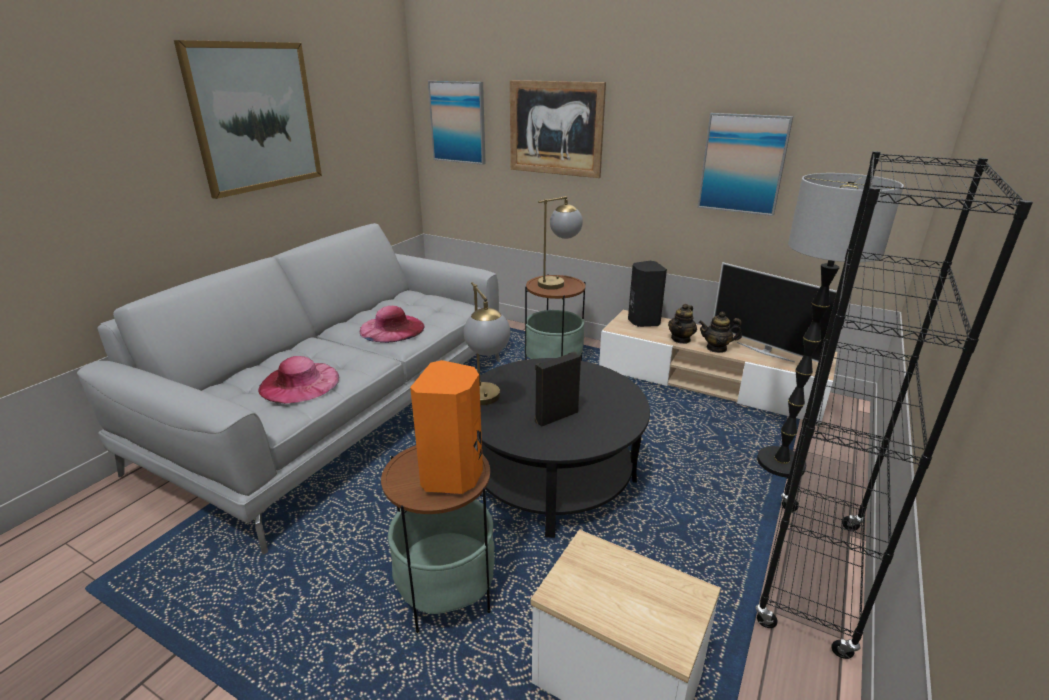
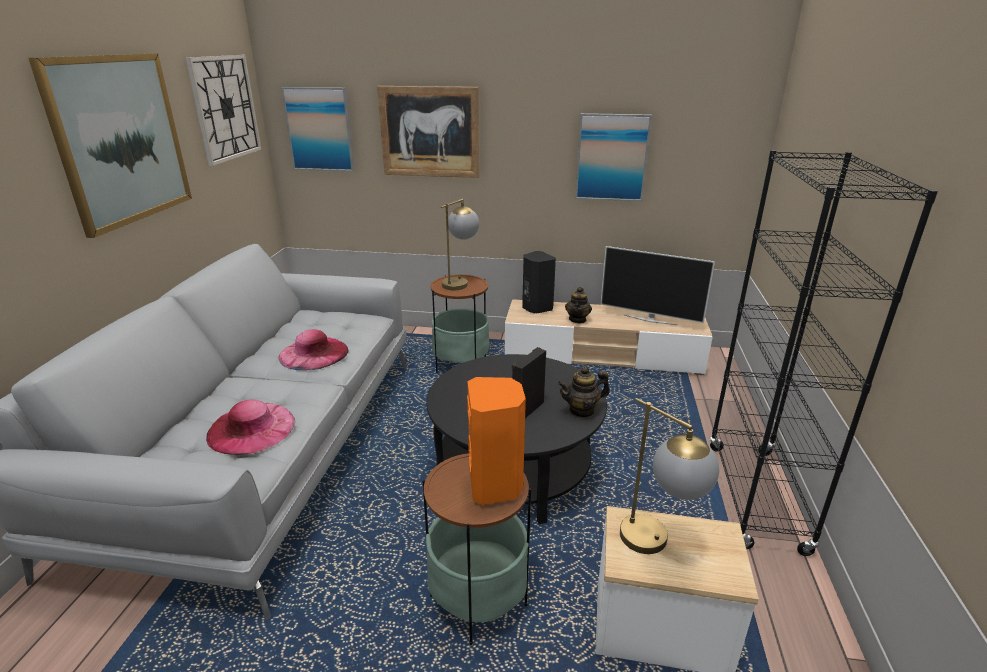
camera: 20 degrees left, 0 degrees up
(370, 97) = (225, 108): none -> wall clock
(487, 402) = (456, 410): table lamp -> table lamp (658, 546)
(716, 348) = (611, 323): teapot -> teapot (582, 410)
(780, 463) = (691, 413): floor lamp -> none

